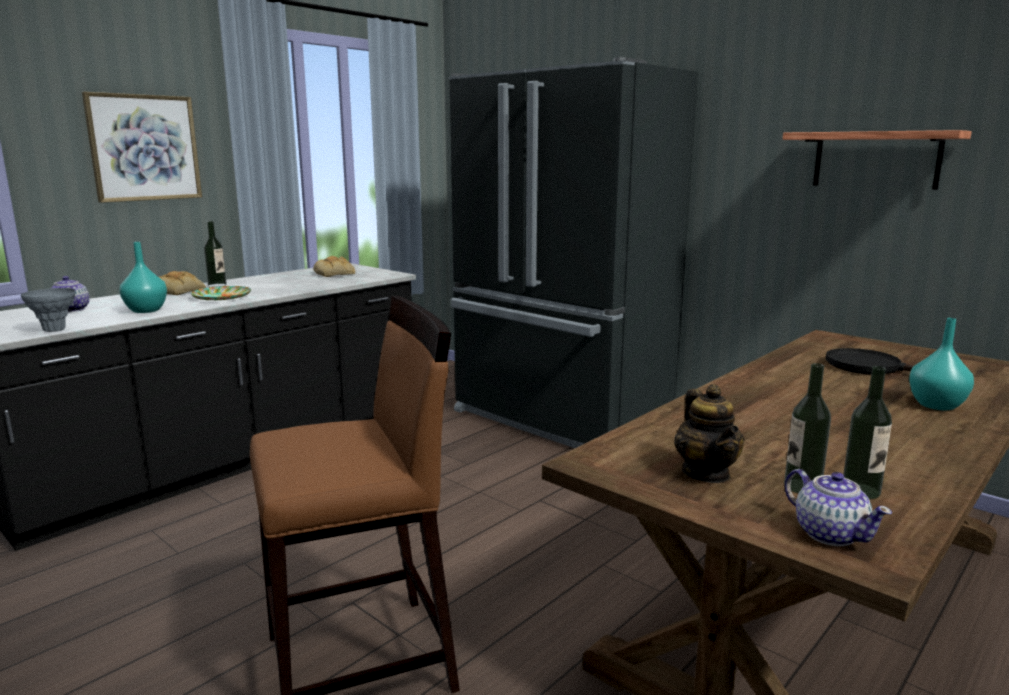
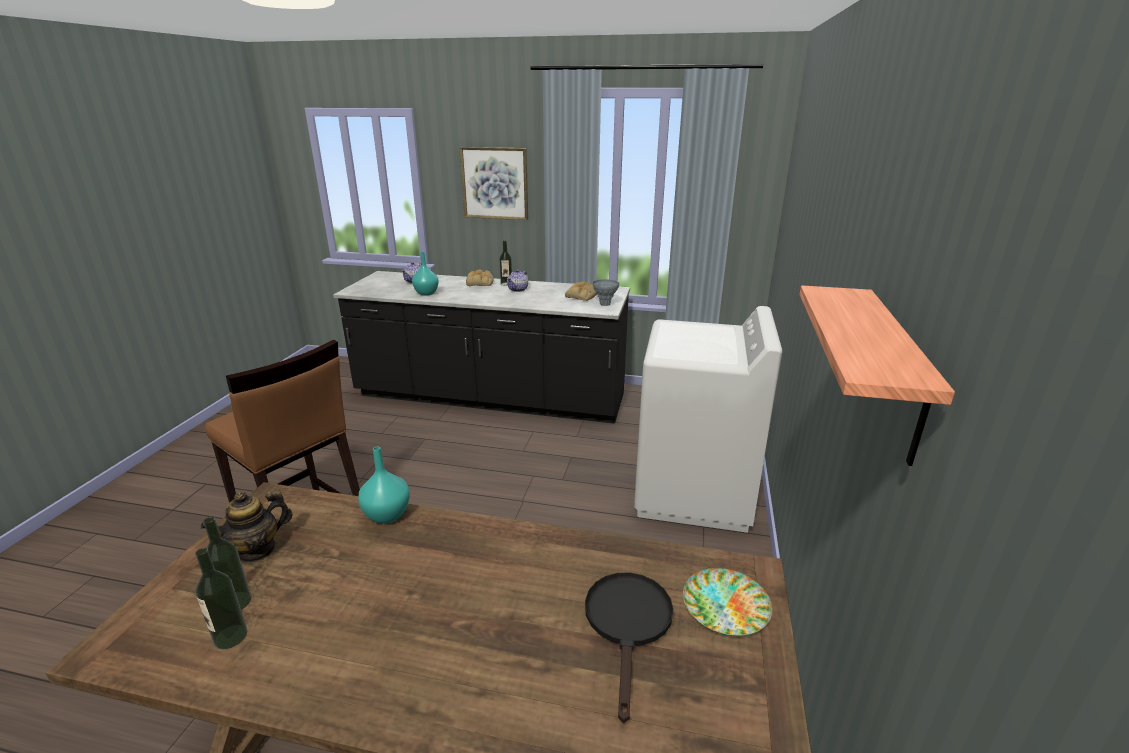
camera: 60 degrees right, 10 degrees up
(54, 330) = (371, 293): grey vase -> grey vase (605, 304)
(221, 297) = (475, 295): plate -> plate (724, 606)
(558, 419) = (693, 492): black fridge -> white washing machine
(829, 533) = (150, 625): teapot -> teapot (518, 289)
(936, 405) = (502, 688): turquoise vase -> turquoise vase (388, 515)

